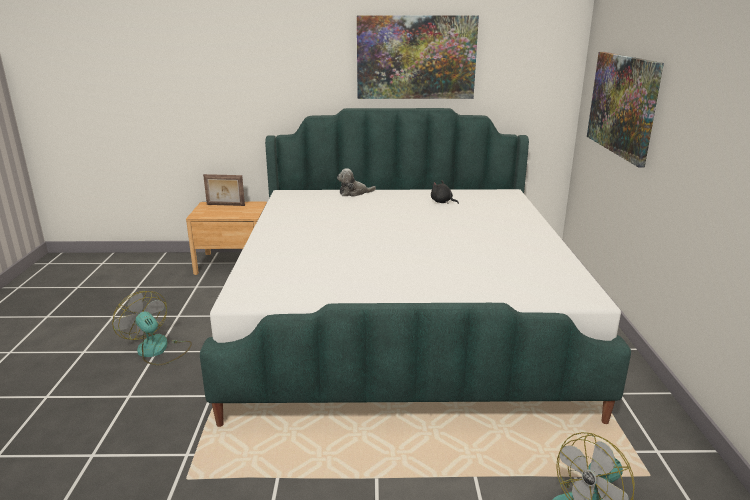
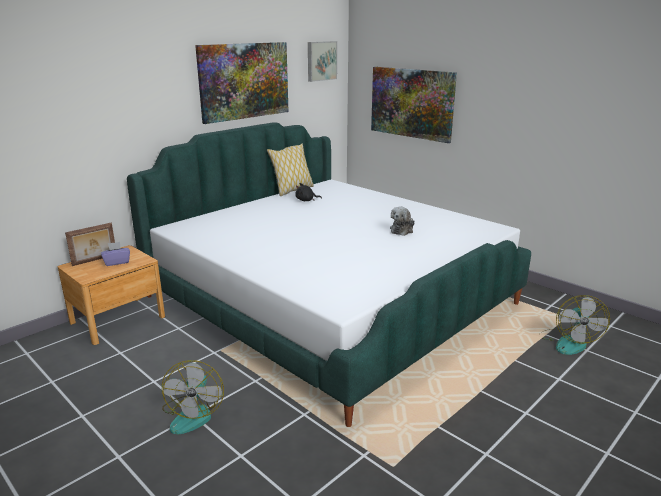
camera: 45 degrees left, 0 degrees up
(157, 350) = (193, 413): fan -> fan turned 90 degrees counterclockwise
(233, 211) = (117, 262): none -> purple tissue box
(354, 193) = (228, 212): plush toy -> plush toy (402, 230)
(452, 189) = (292, 190): none -> pillow
(537, 41) = (321, 61): none -> picture

